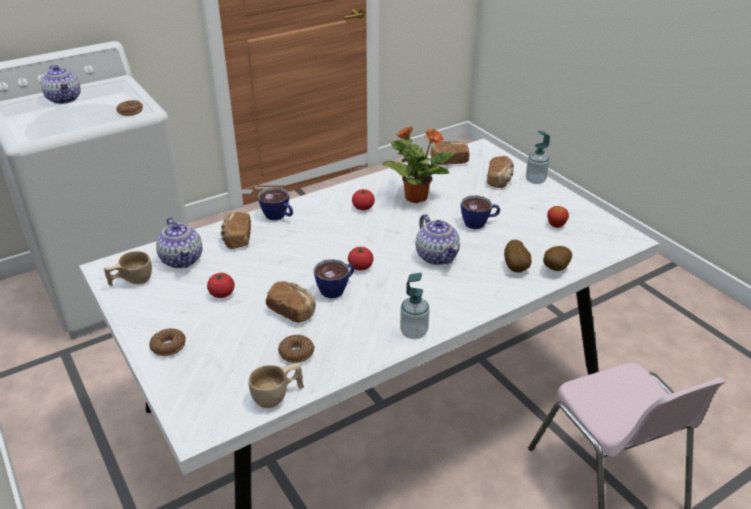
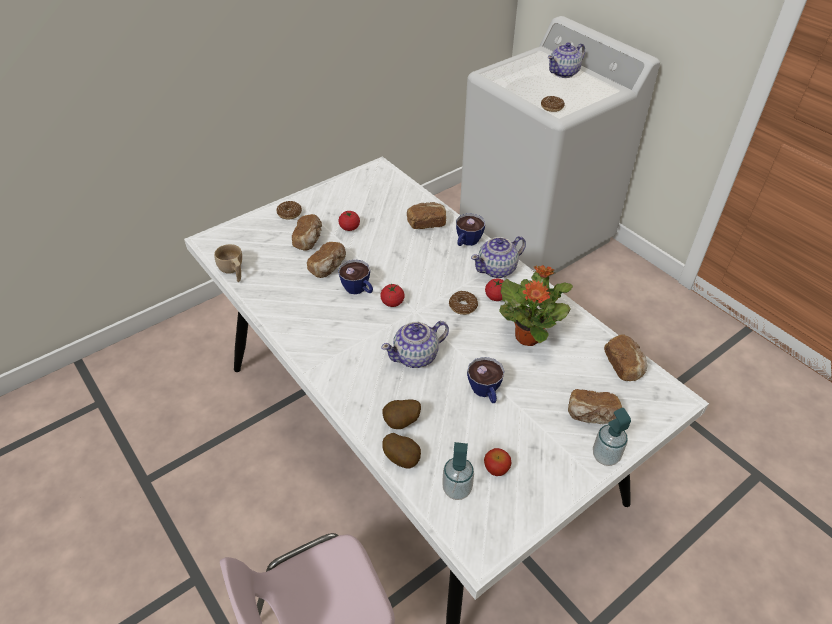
camera: 85 degrees right, 10 degrees up
(131, 281) = (364, 182): beige cup -> none
(182, 259) = (393, 200): teapot -> teapot (497, 269)
(234, 327) = (309, 240): none -> bread
(296, 353) = (277, 275): donut -> donut (463, 306)
(414, 332) = (299, 342): soap dispenser -> soap dispenser (457, 489)

